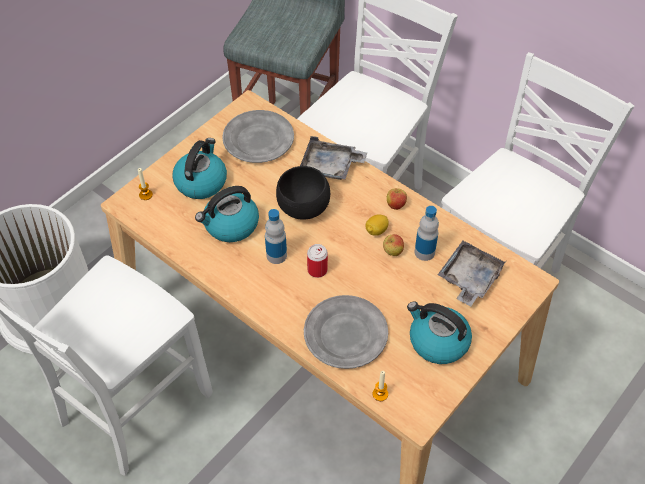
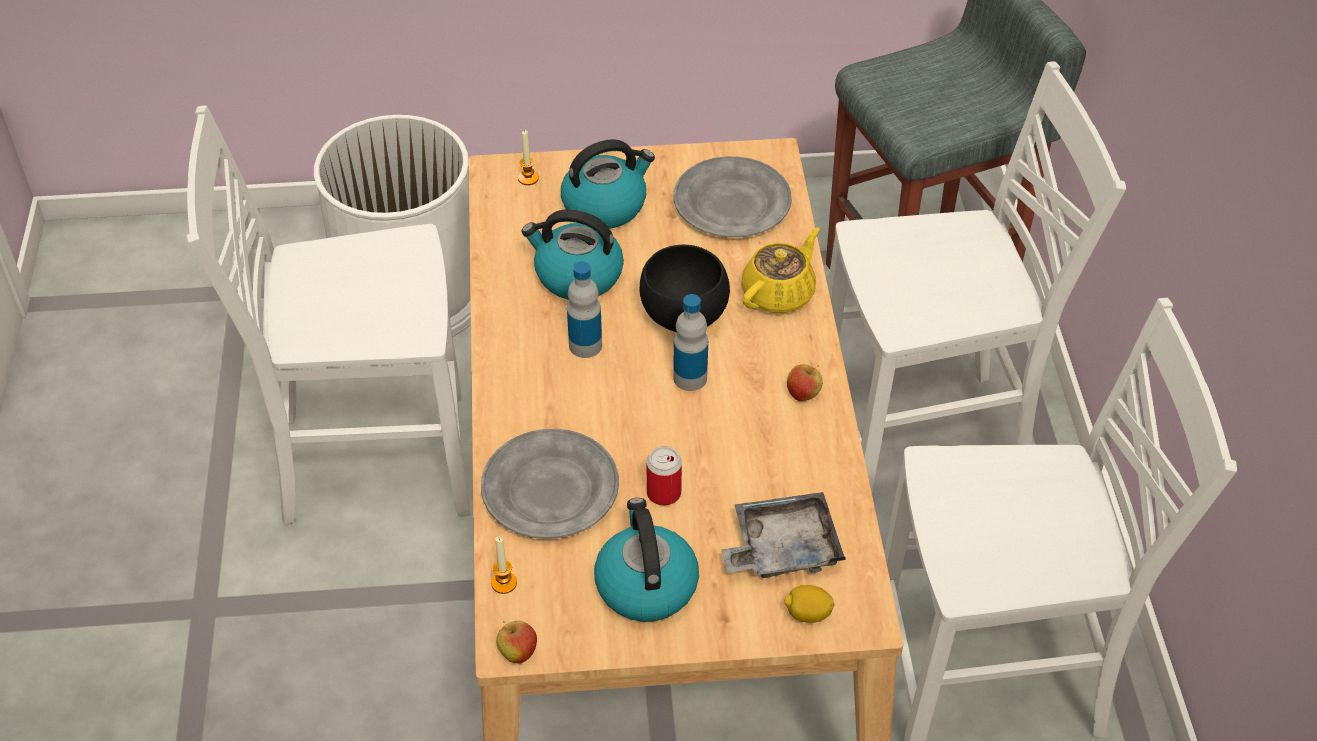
camera: 45 degrees right, 5 degrees down
(317, 270) = (610, 396): can -> can (664, 493)
(330, 167) = (779, 293): grey tray -> yellow teapot
(376, 231) = (738, 406): lemon -> lemon (807, 614)
(392, 252) = (726, 444): apple -> apple (518, 653)
(424, 252) = (766, 475): bottle -> bottle (690, 378)

